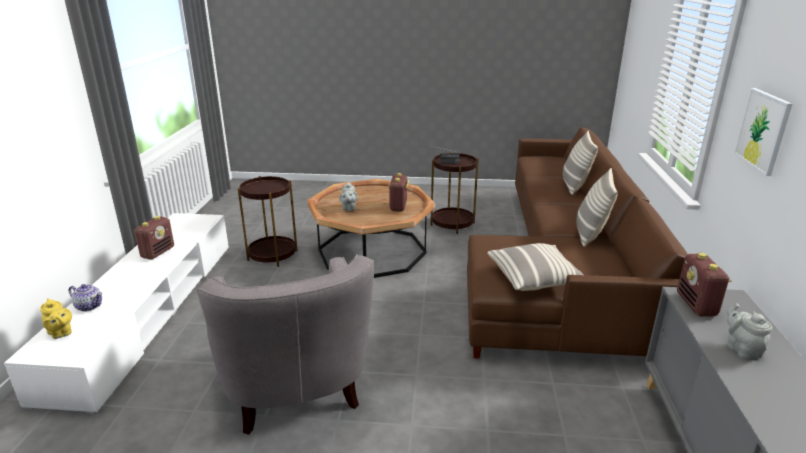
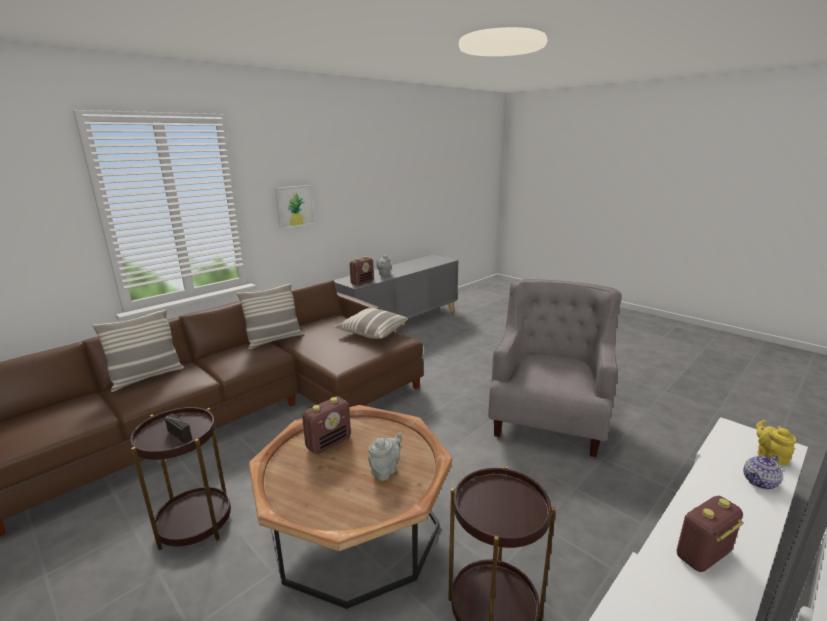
camera: 140 degrees left, 5 degrees down
(89, 306) = (760, 482): teapot -> teapot turned 90 degrees counterclockwise

